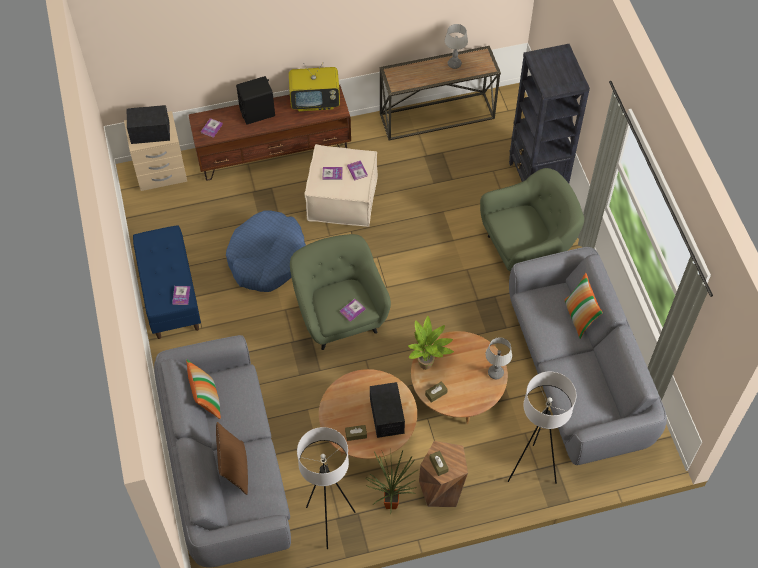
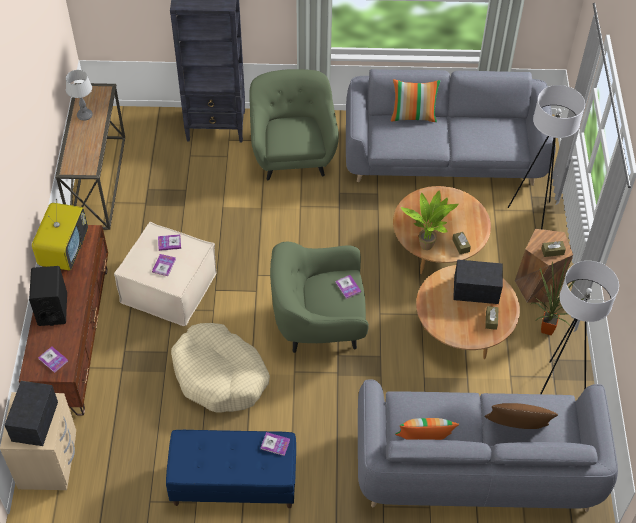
camera: 75 degrees left, 5 degrees down
(266, 258) = (220, 375): blue dog bed -> beige dog bed
(495, 373) = (450, 195): table lamp -> none

